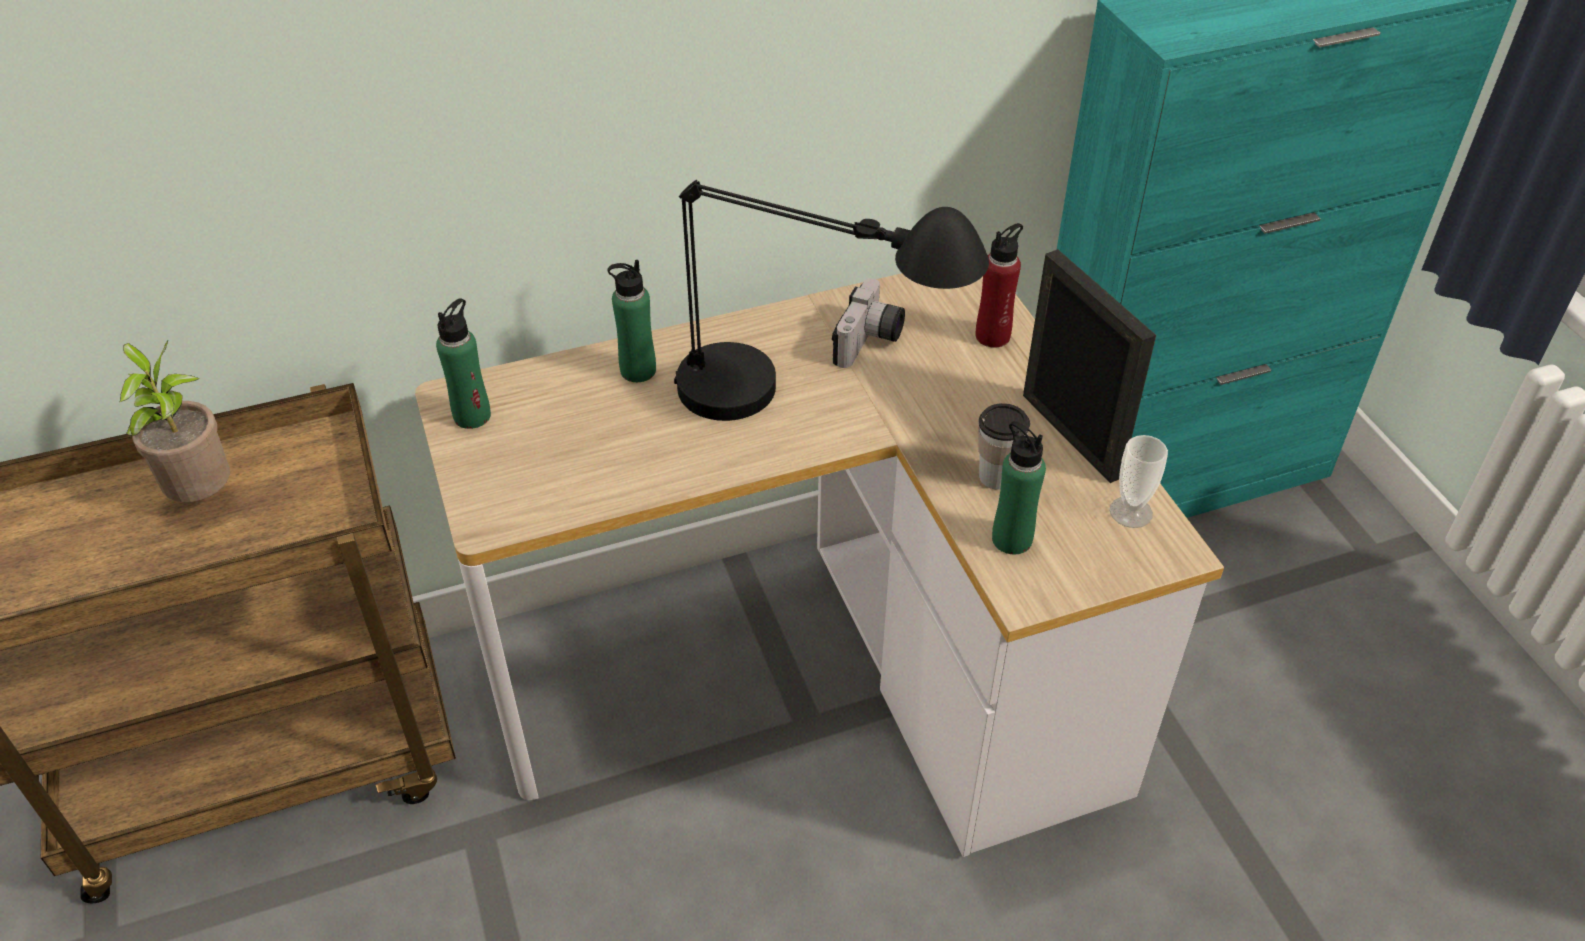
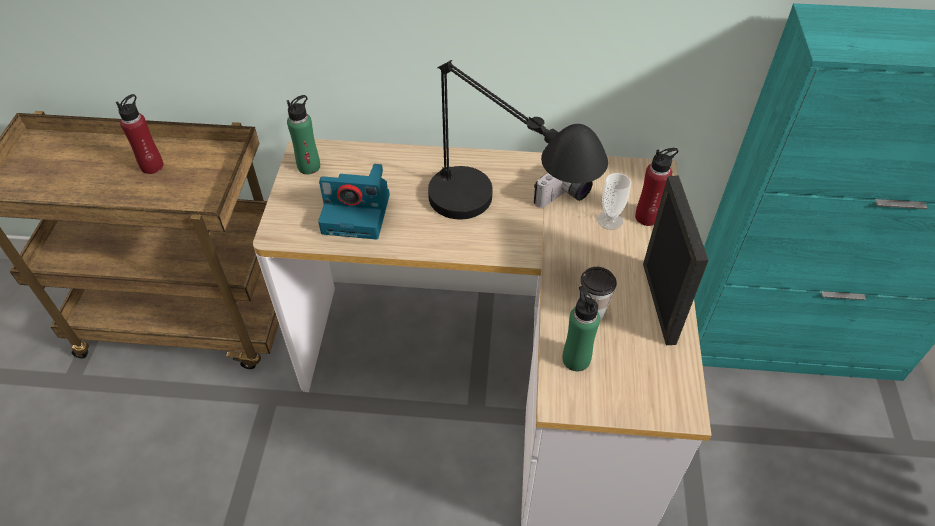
camera: 25 degrees right, 5 degrees up
(203, 495) = (152, 166): potted plant -> red bottle
(592, 456) = (358, 213): none -> camera
(638, 370) = (415, 169): green bottle -> none
(1130, 512) = (668, 371): cup -> cup (610, 220)

